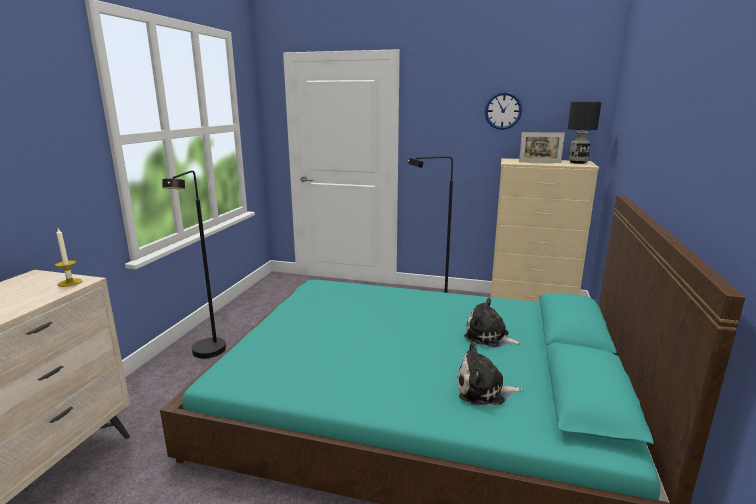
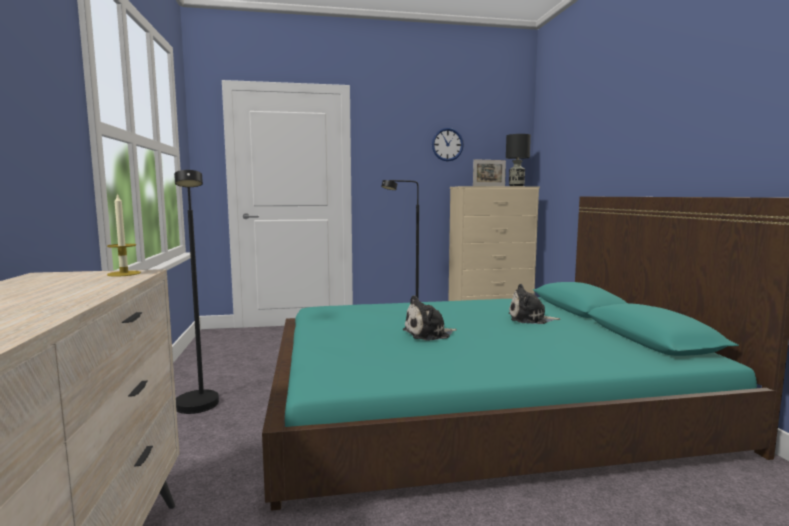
camera: 25 degrees left, 10 degrees down
(483, 390) = (578, 347): plush toy -> plush toy (429, 334)

